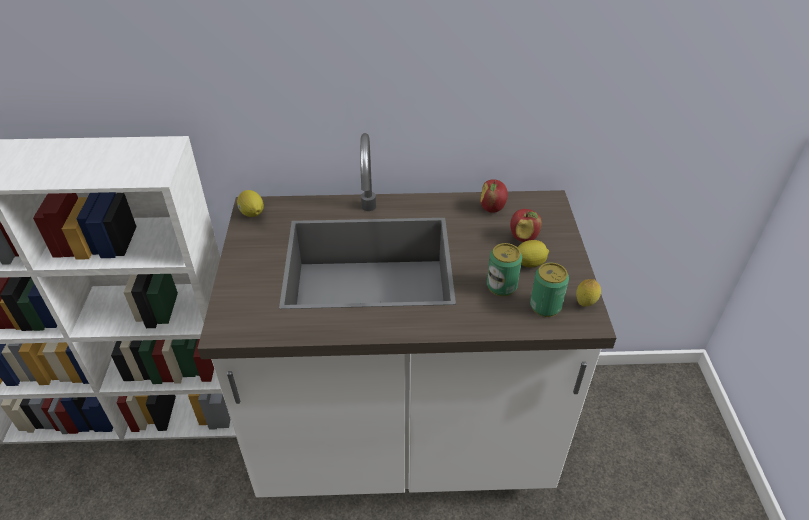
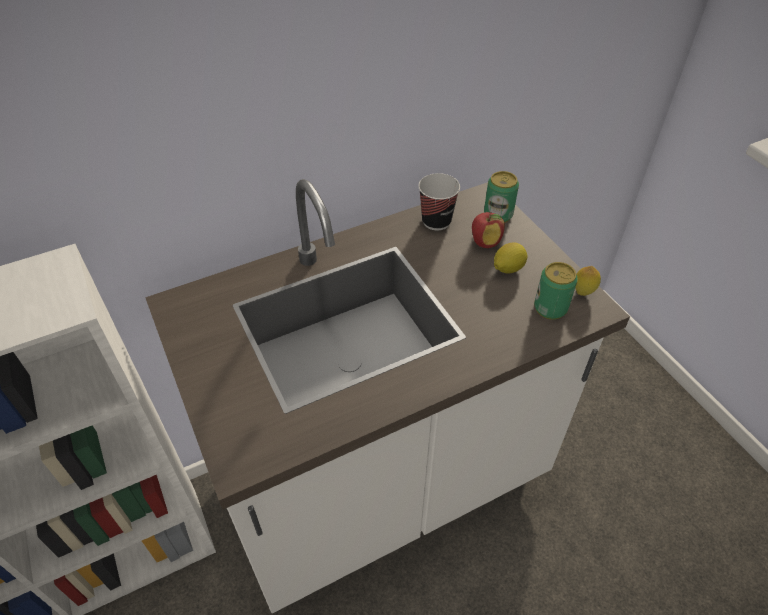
camera: 25 degrees left, 5 degrees up
(252, 214) = (179, 312): lemon -> none
(492, 208) = (436, 221): apple -> cup
(501, 286) = (497, 302): can -> can (498, 214)

